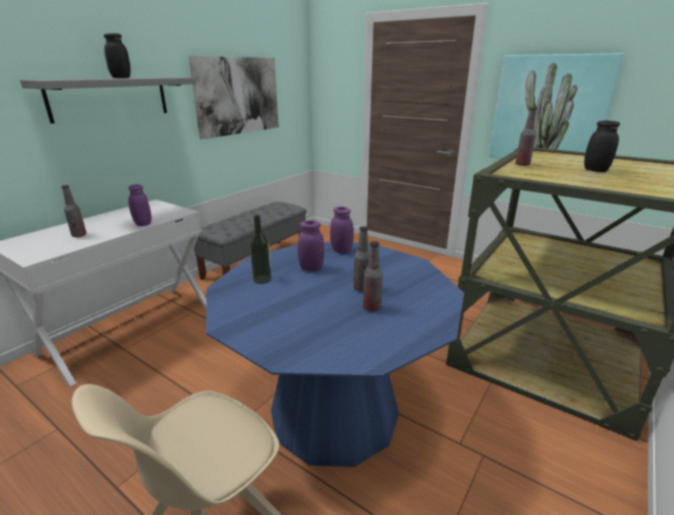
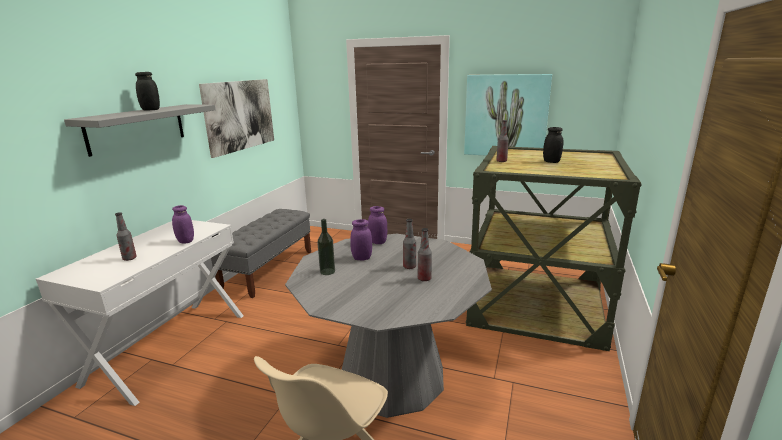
camera: 15 degrees left, 5 degrees down
(334, 411) = (391, 376): blue dining table -> grey dining table

